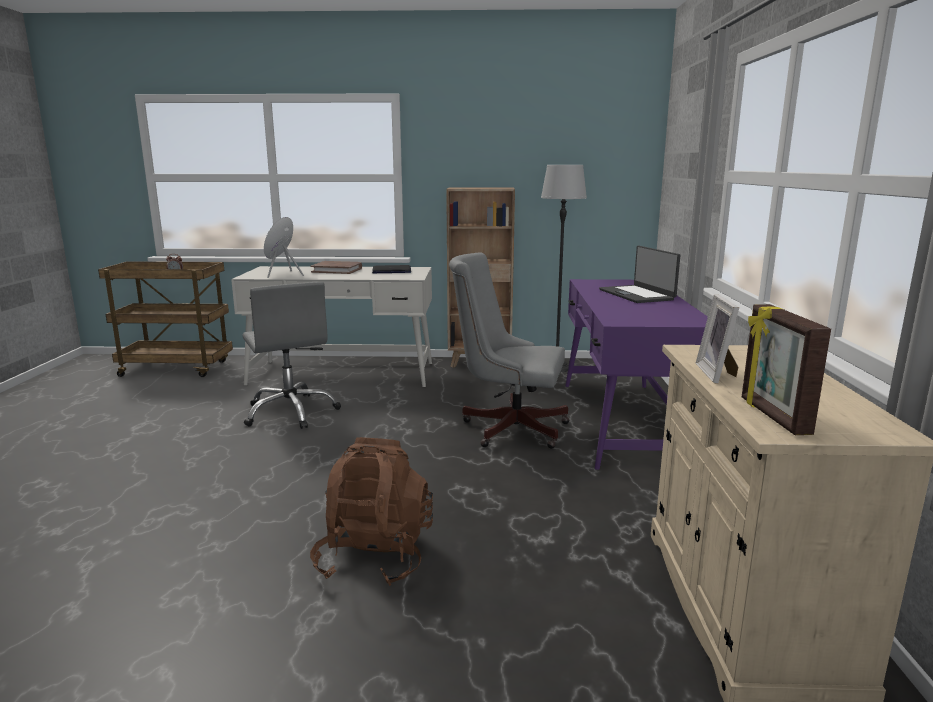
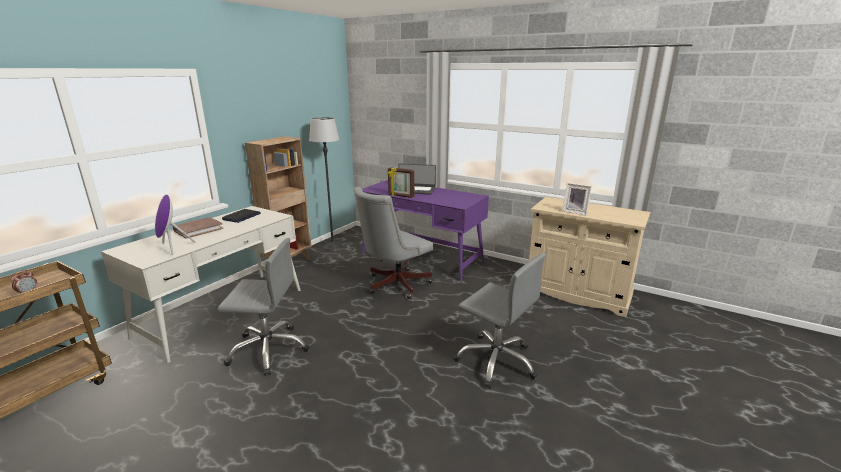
camera: 60 degrees left, 5 degrees up
(375, 556) = (496, 361): brown backpack -> grey office chair
(772, 416) = (622, 219): picture frame -> picture frame (401, 196)

